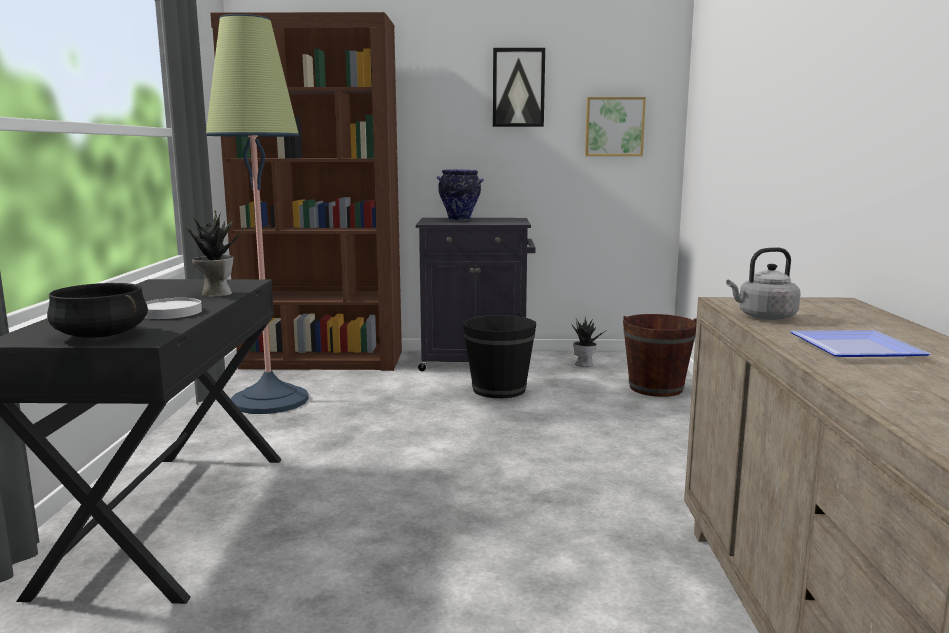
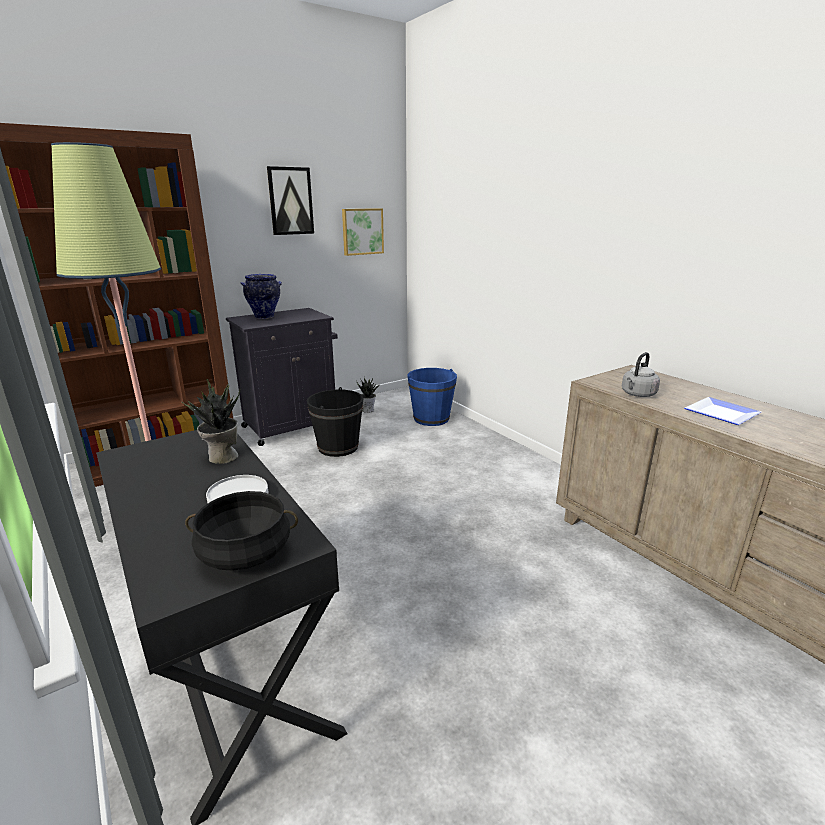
camera: 35 degrees left, 10 degrees up
(656, 388) = (431, 418): brown bucket -> blue bucket

